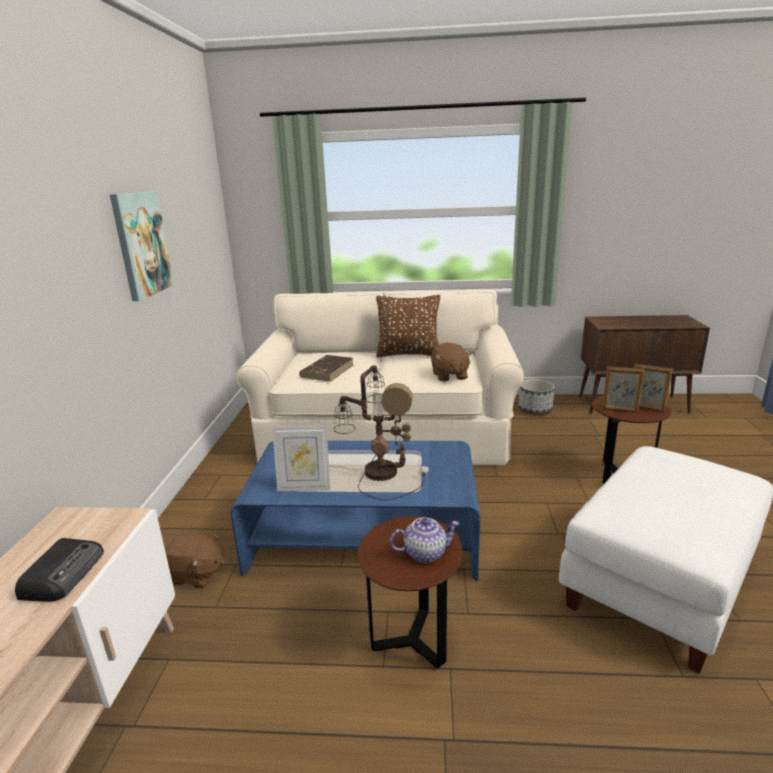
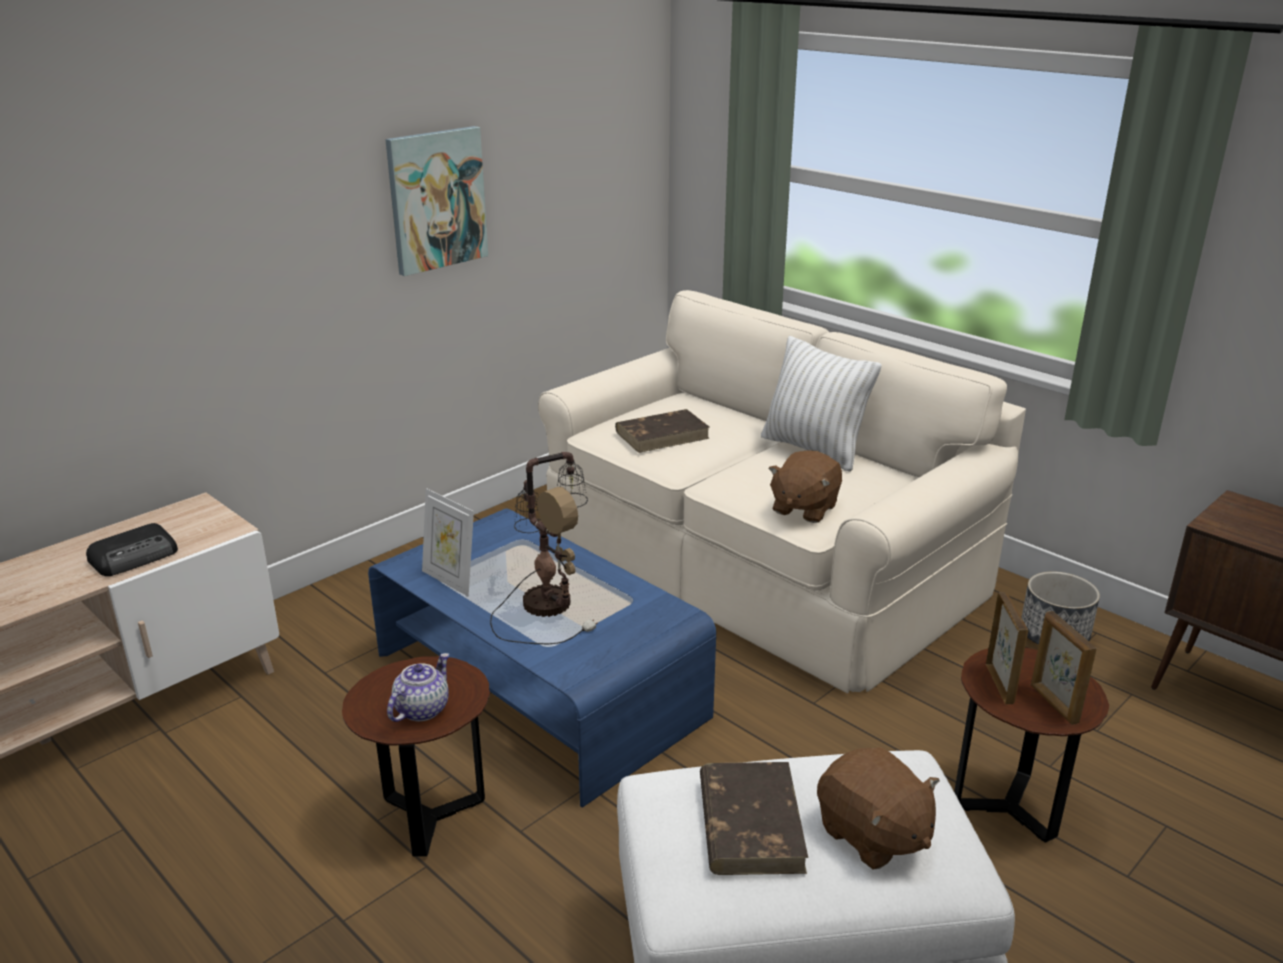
camera: 40 degrees right, 5 degrees up
(197, 574) = (347, 632): brown plush toy -> brown plush toy (872, 835)
(408, 354) = (814, 450): brown pillow -> white pillow
(425, 553) = (421, 709): teapot -> teapot turned 90 degrees counterclockwise
(619, 410) = (1000, 683): picture frame -> picture frame turned 150 degrees counterclockwise
(664, 503) = (750, 822): none -> brown book

